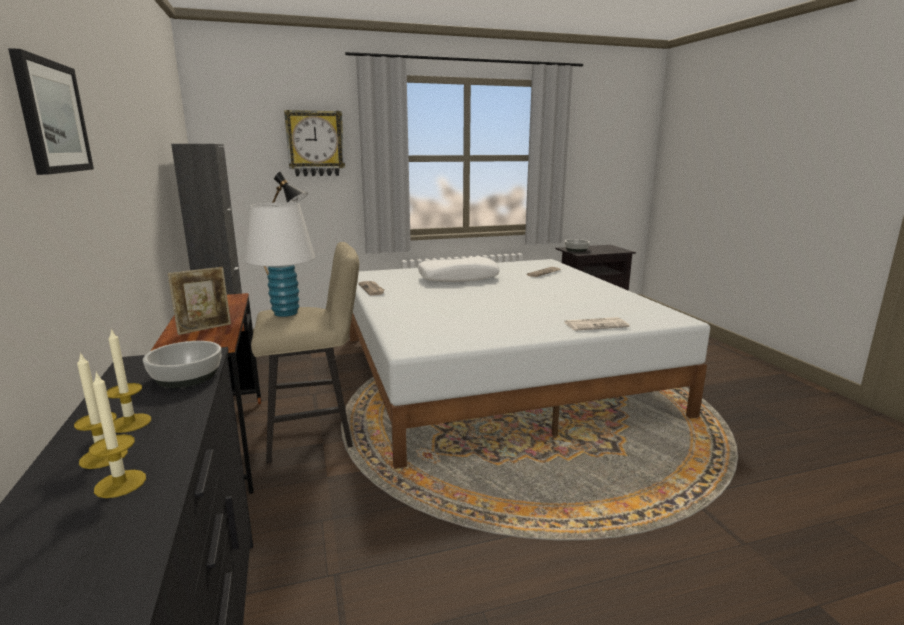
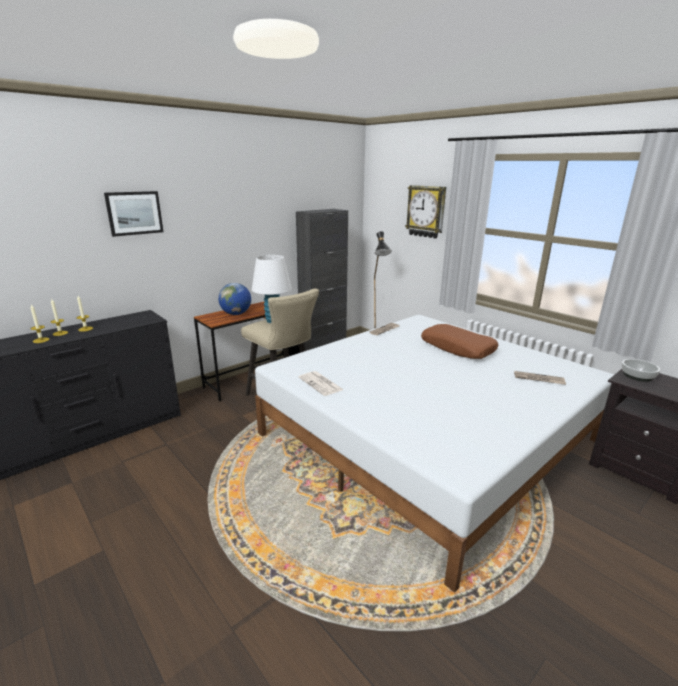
camera: 65 degrees right, 5 degrees up
(187, 376) = (129, 324): bowl -> none
(205, 328) = (236, 314): picture frame -> globe
(458, 278) = (458, 348): white pillow -> brown pillow
(596, 324) = (389, 426): newspaper -> newspaper (321, 384)

